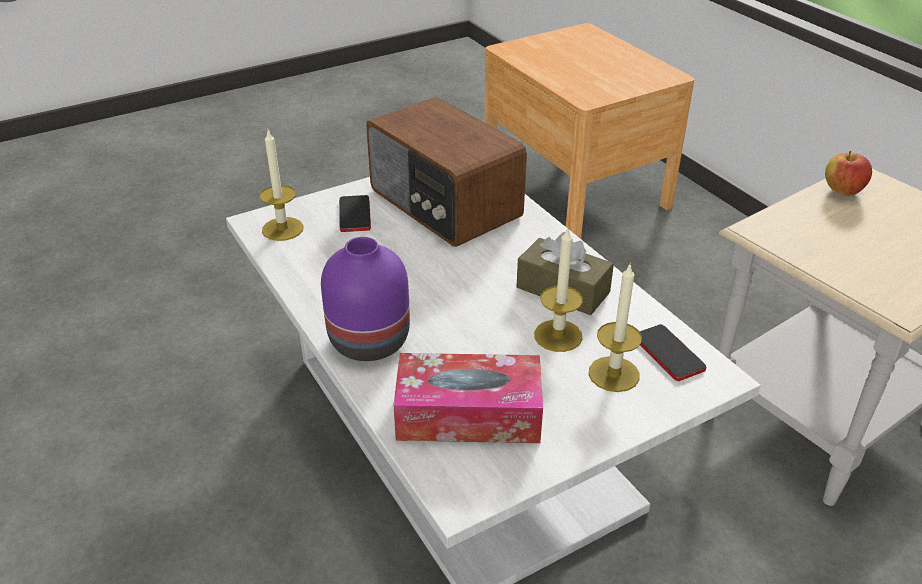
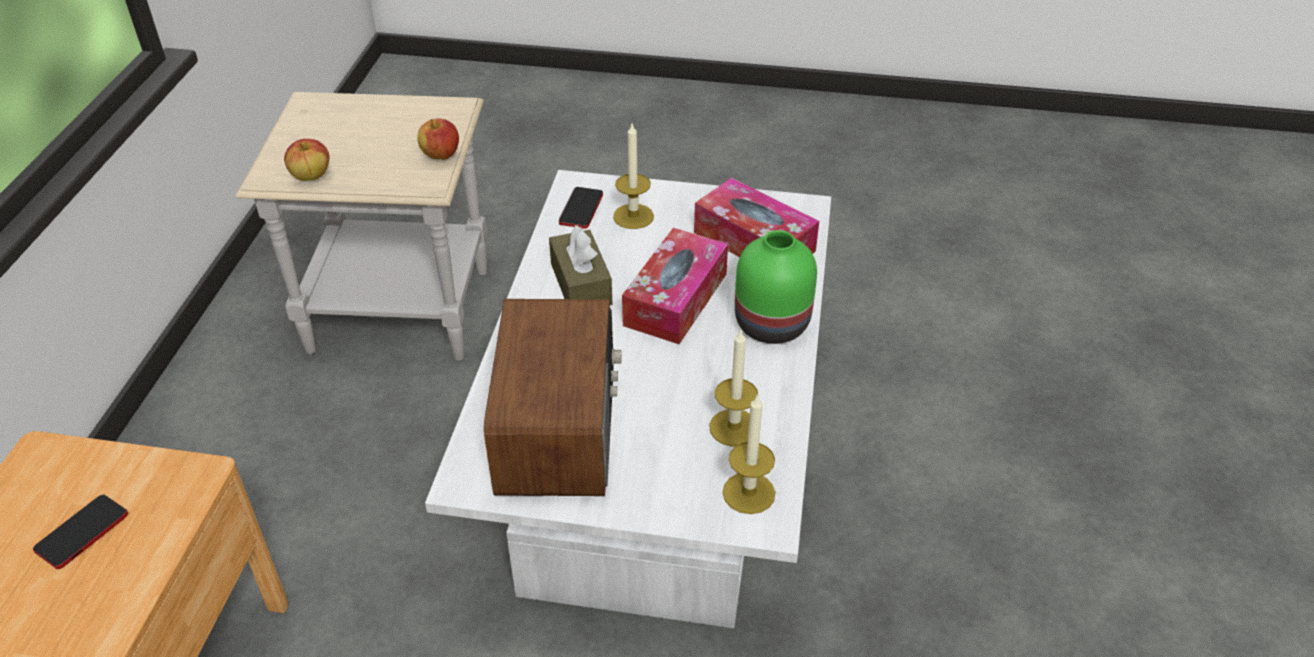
camera: 140 degrees left, 5 degrees up
(355, 214) = (659, 468): phone -> phone (82, 532)
(368, 339) = (772, 325): purple vase -> green vase
(473, 318) = (675, 299): none -> tissue box
(558, 335) = (633, 255): candle -> candle (734, 427)
(803, 255) = (441, 155): none -> apple

